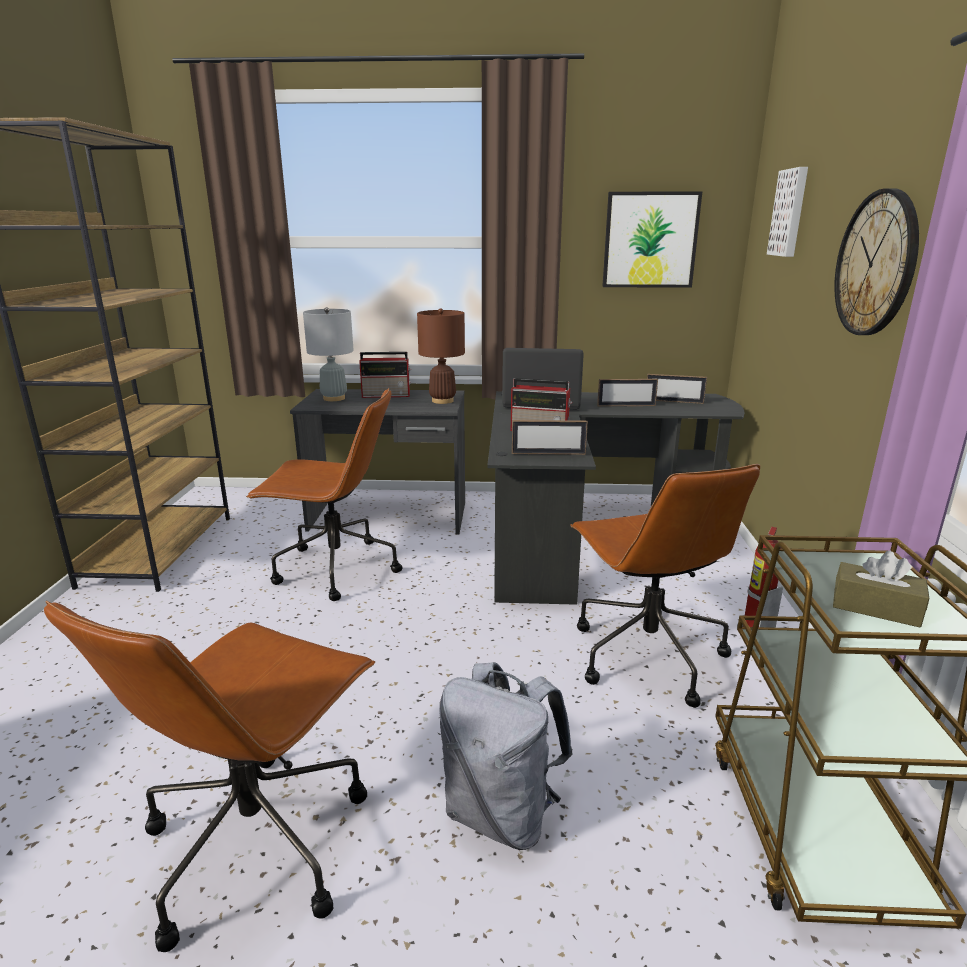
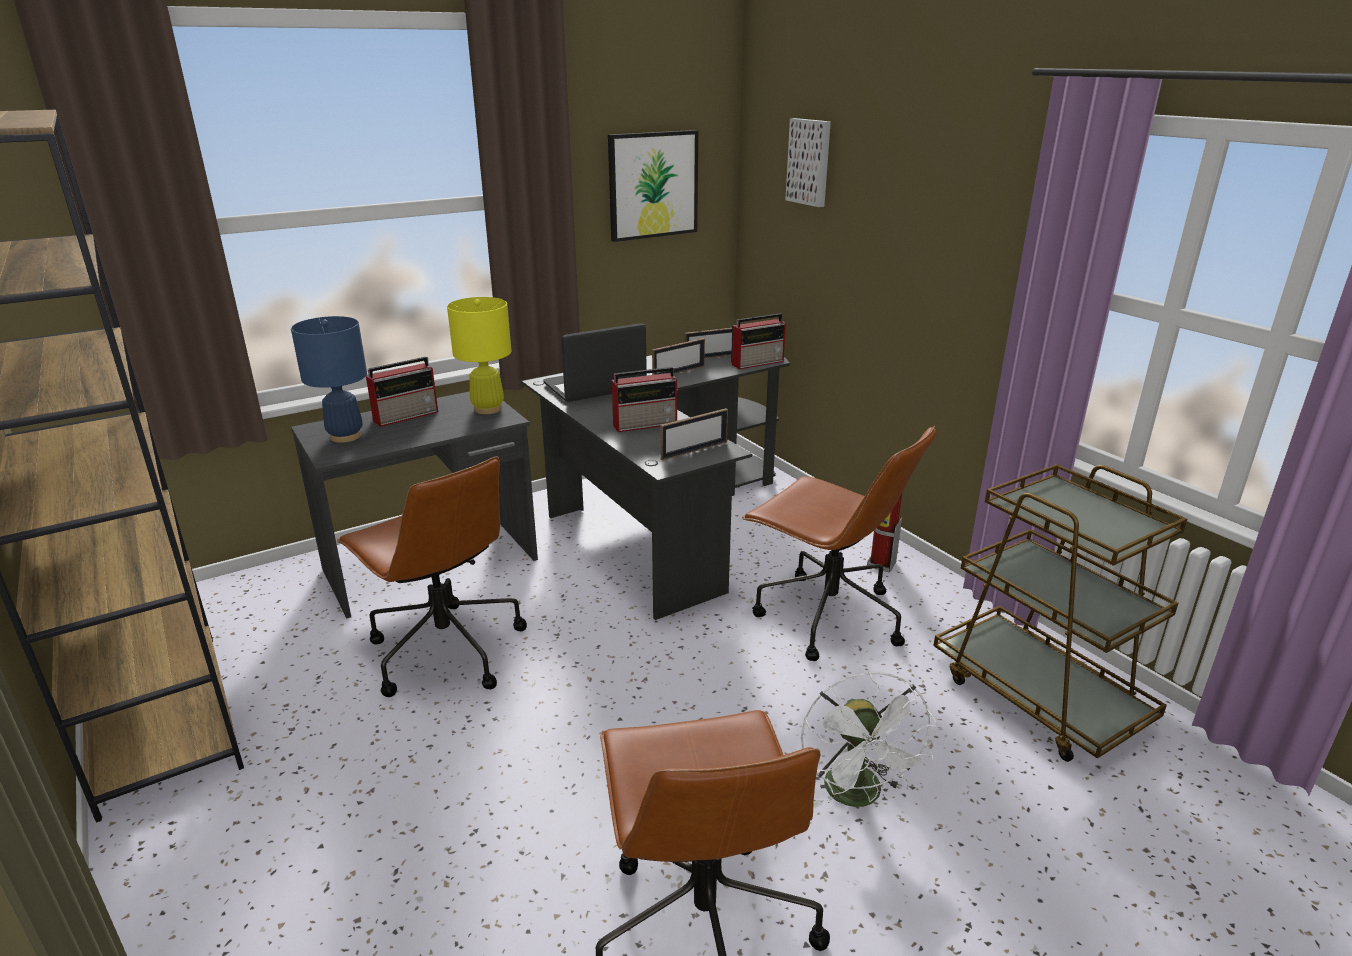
camera: 35 degrees left, 5 degrees up
(334, 398) = (346, 436): grey table lamp -> blue table lamp
(334, 569) = (445, 650): brown office chair -> brown office chair turned 75 degrees clockwise
(443, 401) = (488, 409): brown table lamp -> yellow table lamp
(502, 813) = (859, 796): grey backpack -> white fan
(710, 411) = (758, 362): none -> radio
(875, 607) = (1096, 523): brown tissue box -> none
(876, 264) = (945, 229): wall clock -> none

